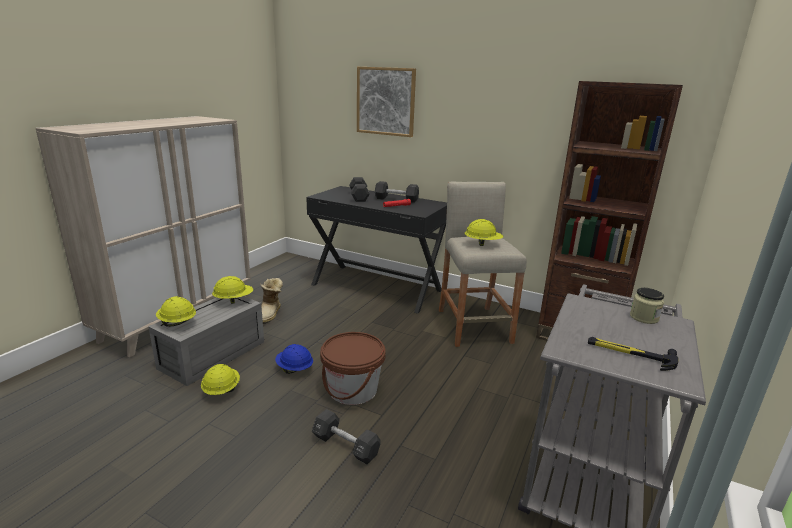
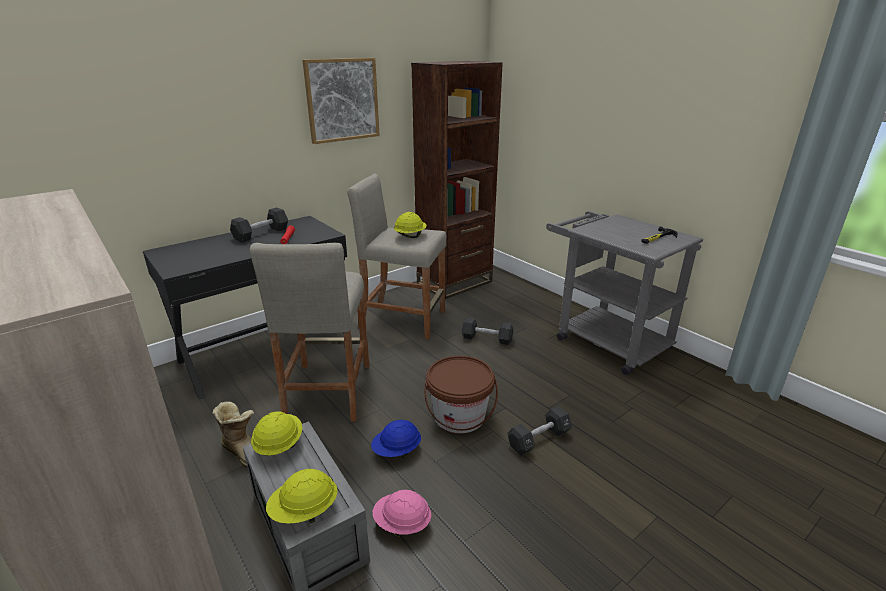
camera: 65 degrees left, 5 degrees up
(221, 390) = (402, 524): yellow hard hat -> pink hard hat
(346, 322) = (327, 391): none -> beige stool
(359, 196) = (217, 249): black dumbbell -> black dumbbell (487, 338)
(386, 101) = (190, 110): picture -> picture (342, 100)
(644, 318) = (612, 222): jar -> none

